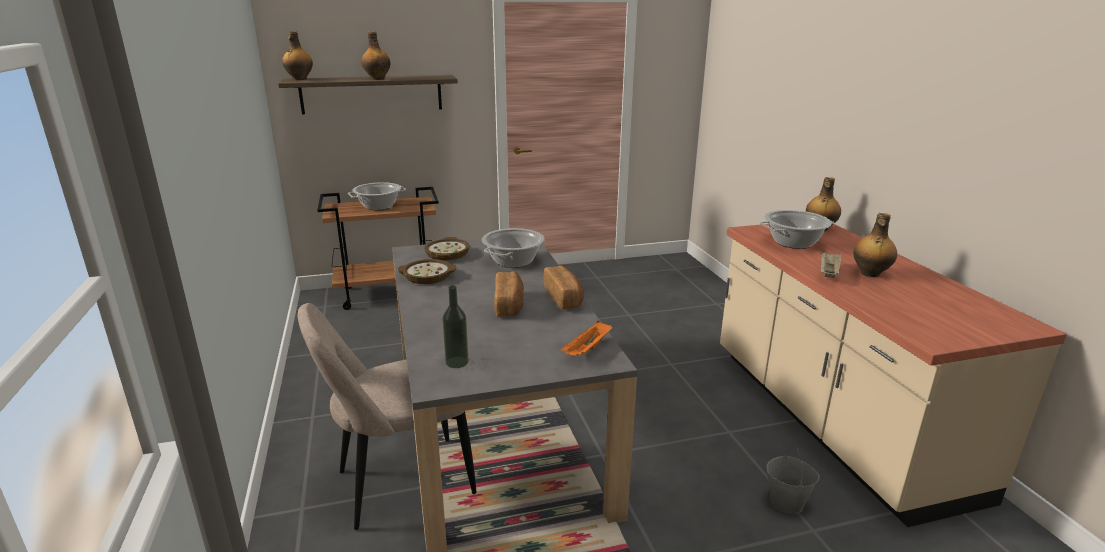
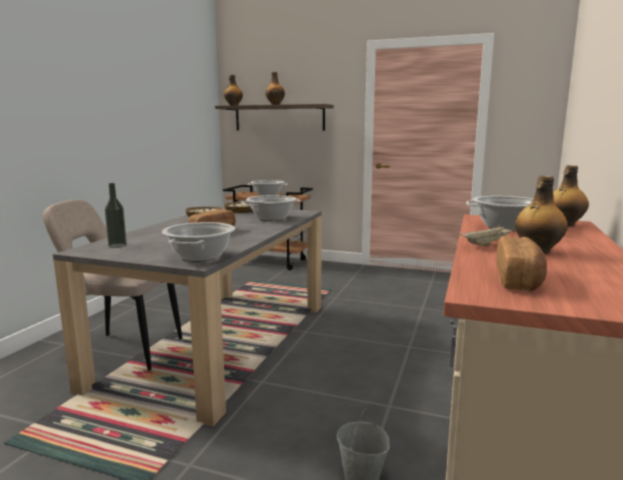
camera: 35 degrees right, 10 degrees down
(564, 298) = (256, 235): bread -> bread (519, 279)
(587, 350) = (200, 256): orange tray -> cooking pot

